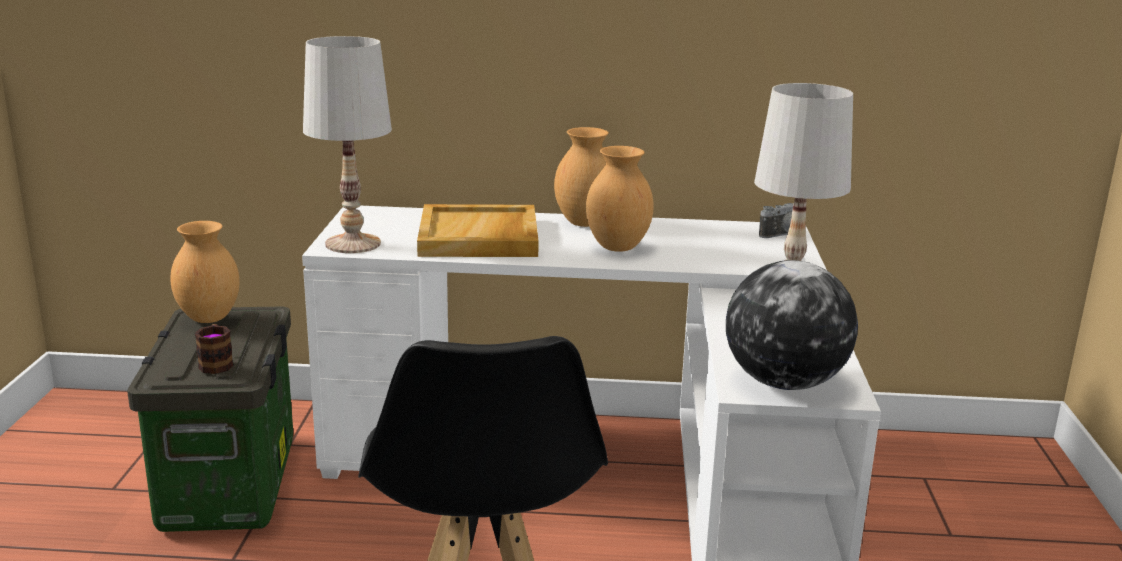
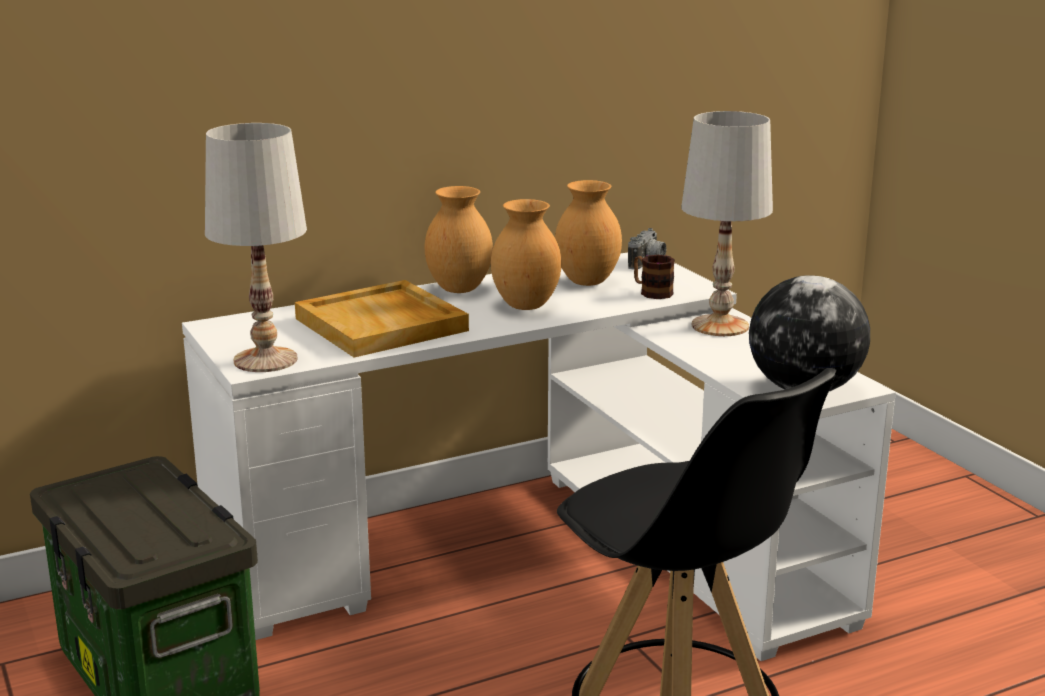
camera: 30 degrees left, 0 degrees up
(209, 318) = (92, 489): brown vase -> brown vase (586, 281)
(216, 363) = (175, 530): mug -> mug (651, 292)

